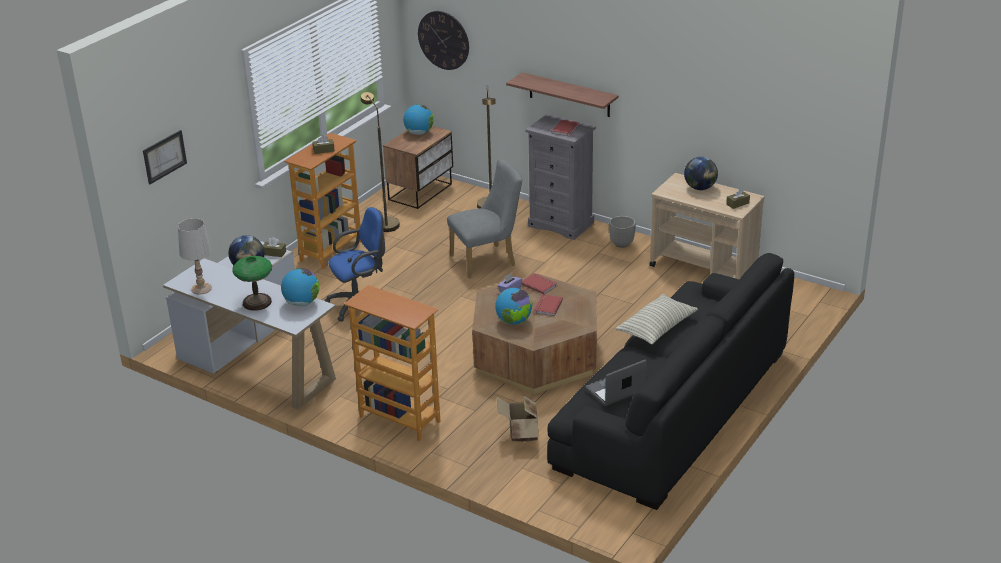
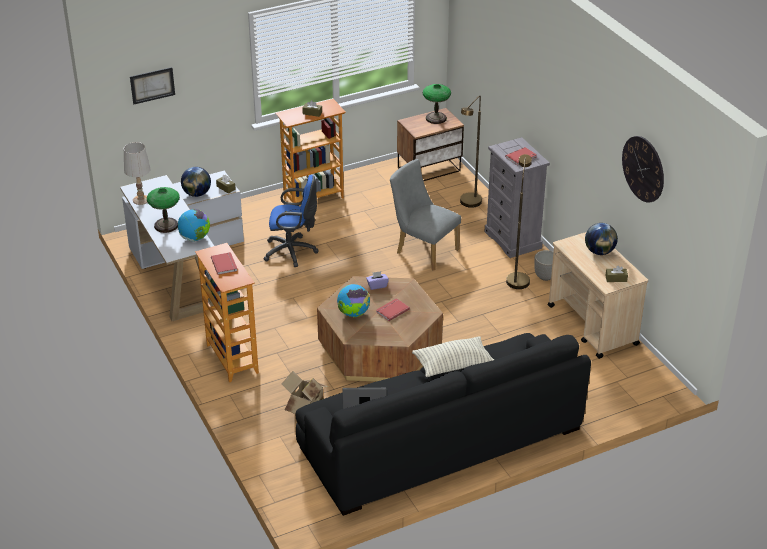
camera: 30 degrees right, 5 degrees up
(384, 223) = (375, 187): brown floor lamp -> brown floor lamp (517, 278)
(419, 133) = (436, 118): globe -> table lamp
(443, 40) = (469, 43): wall clock -> wall clock (643, 169)
(487, 260) = (423, 250): grey chair -> grey chair turned 150 degrees counterclockwise
(539, 284) = (405, 289): red book -> red book (225, 264)
(569, 95) = (538, 127): shelf -> none

